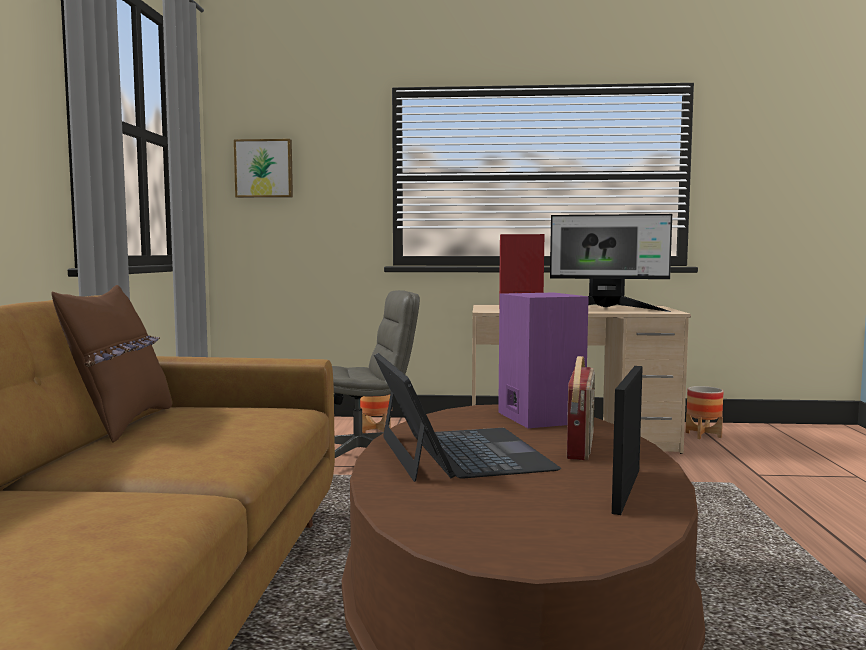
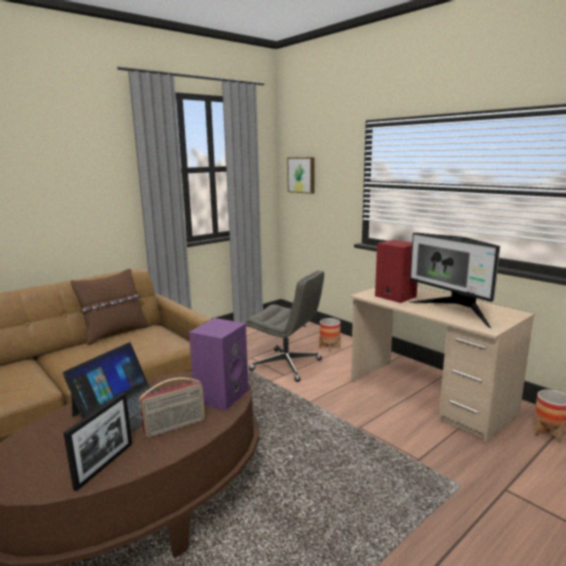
camera: 45 degrees right, 10 degrees up
(626, 490) = (104, 465): picture frame -> picture frame turned 135 degrees clockwise

